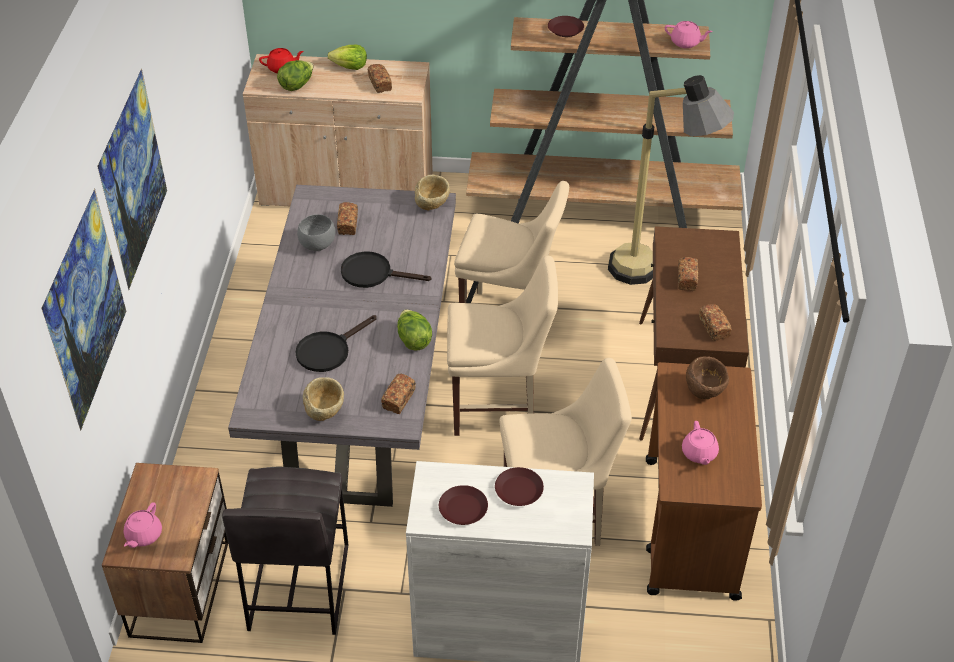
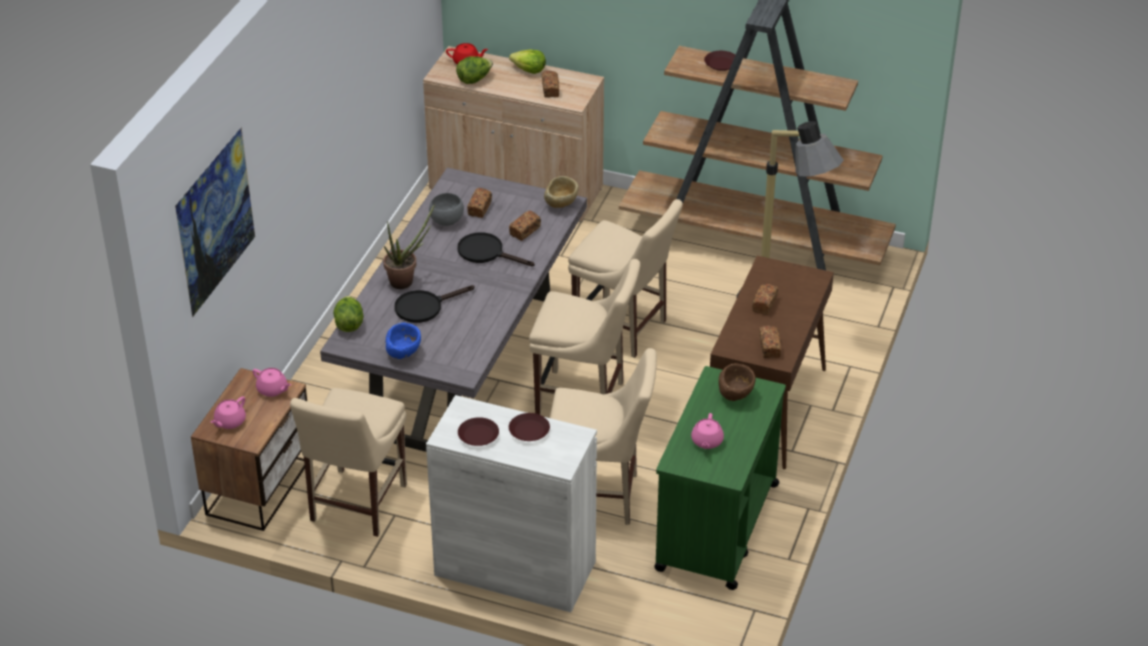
camera: 15 degrees right, 5 degrees down
(141, 209) = (286, 156): picture -> none
(297, 322) = (406, 280): none -> potted plant
(297, 587) = (355, 506): grey stool -> beige chair
(325, 412) = (404, 354): beige bowl -> blue bowl
(399, 399) = (469, 355): bread -> bread (525, 231)
(413, 340) = (500, 311): lettuce -> lettuce (349, 324)
(686, 43) = (828, 92): pink teapot -> pink teapot (272, 390)
(690, 528) = (716, 527): brown cart -> green cart

